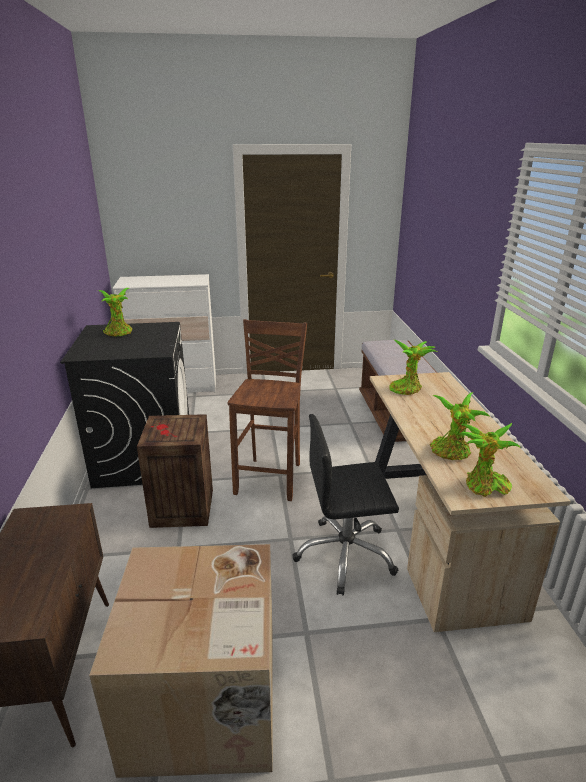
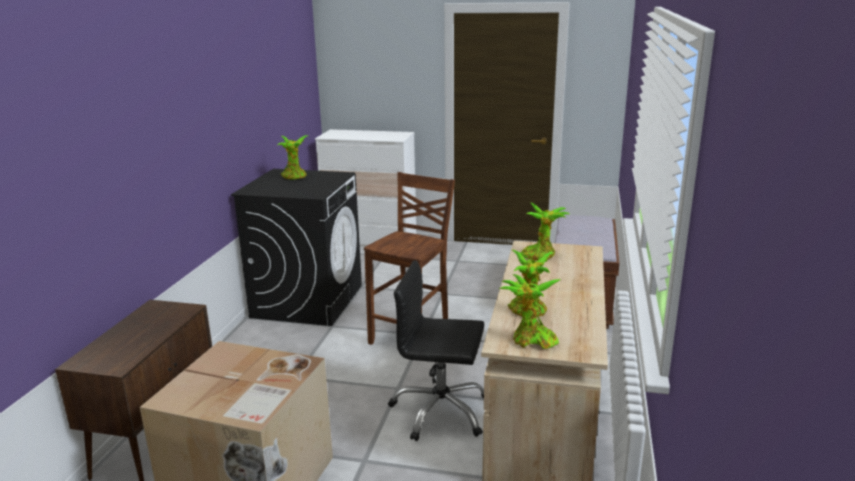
camera: 20 degrees right, 5 degrees down
(181, 508) = (315, 347): crate -> none

